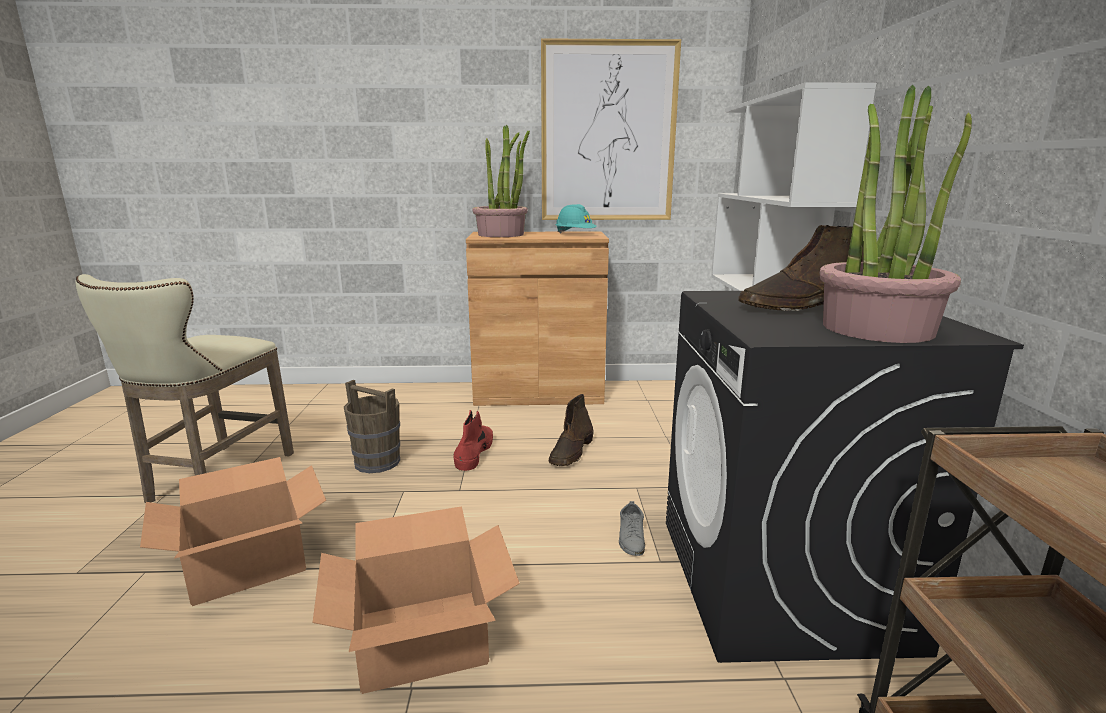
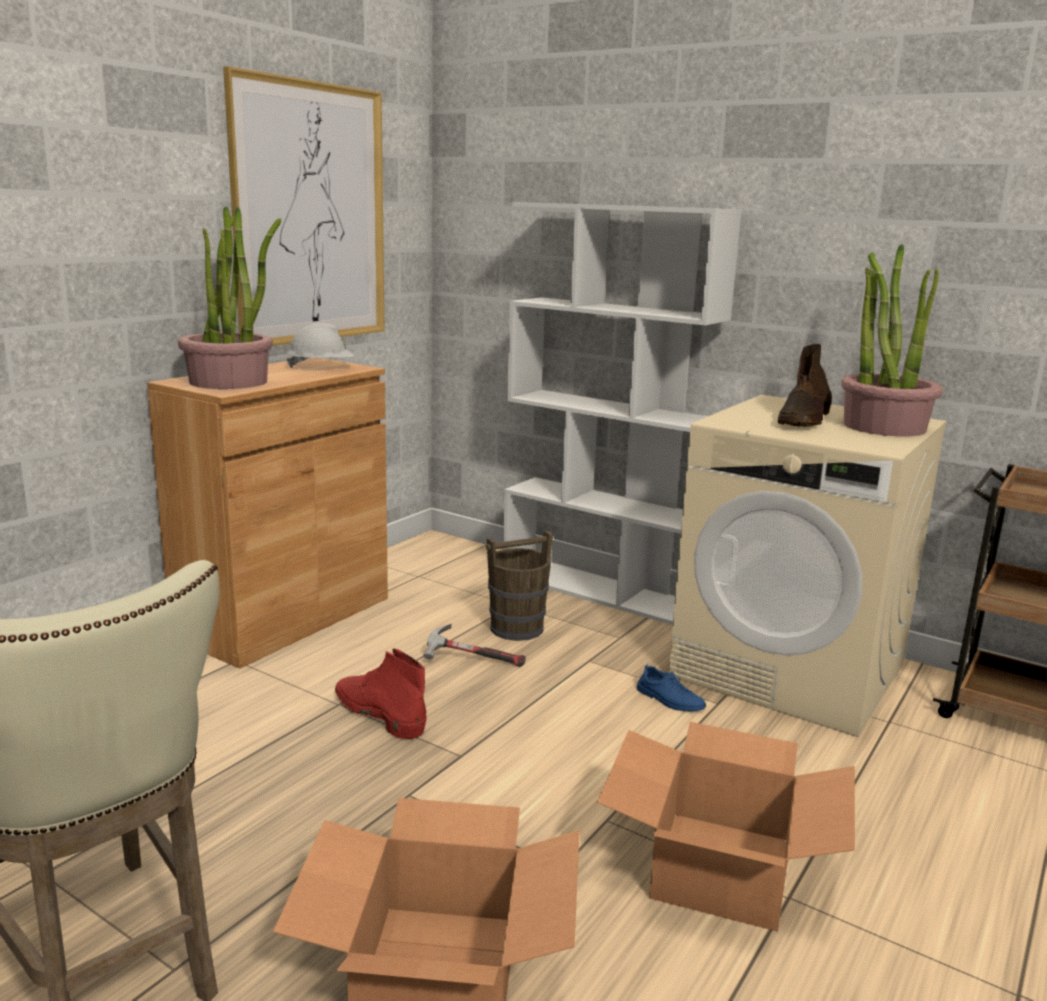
camera: 55 degrees left, 0 degrees up
(377, 462) = (293, 791): brown bucket -> brown bucket (516, 628)
(571, 452) = (472, 661): brown boot -> hammer
(575, 234) = (321, 367): turquoise hard hat -> white hard hat
(631, 537) = (670, 700): grey shoe -> blue shoe
(781, 582) = (790, 670): black washing machine -> beige washing machine

